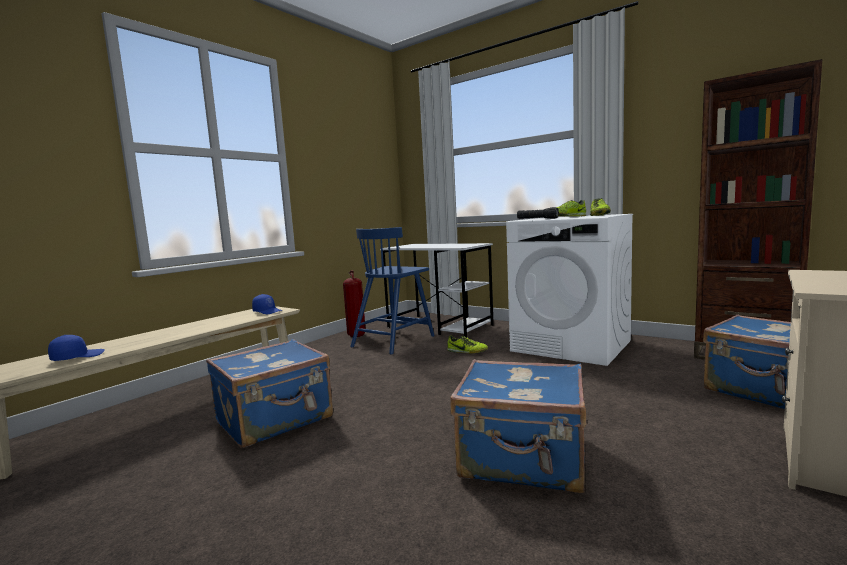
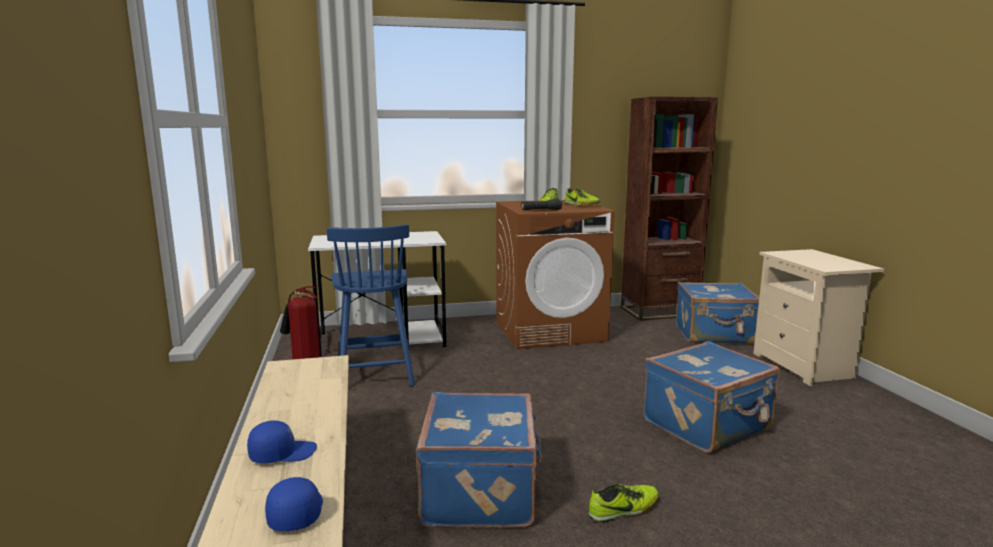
camera: 50 degrees left, 5 degrees up
(268, 311) = (315, 369): blue cap -> blue cap (282, 453)
(467, 352) = (482, 360): shoe -> shoe (624, 510)
(572, 346) = (550, 331): white washing machine -> brown washing machine

